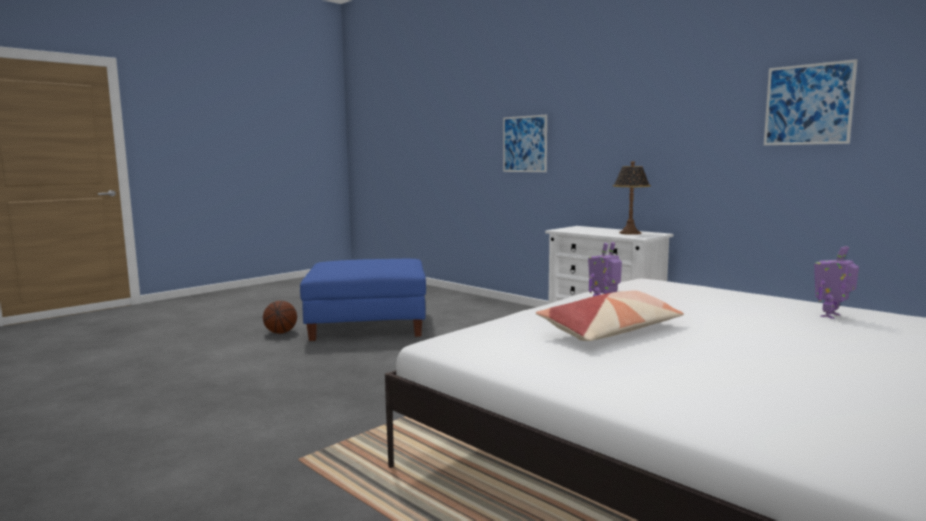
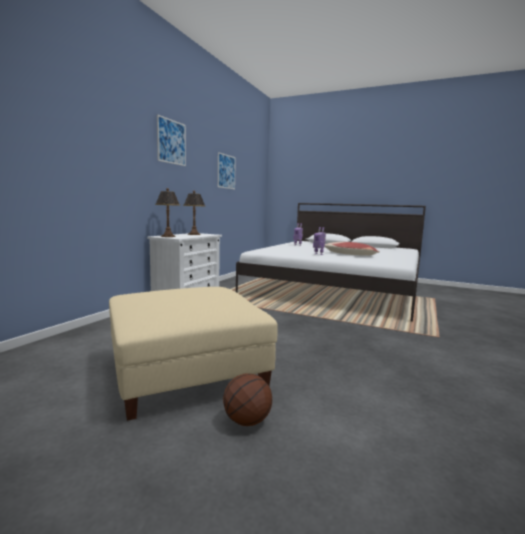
camera: 110 degrees left, 0 degrees up
(368, 323) = (185, 371): blue ottoman -> beige ottoman
(524, 144) = (98, 165): picture -> picture (171, 142)
(581, 228) = (168, 236): none -> table lamp

